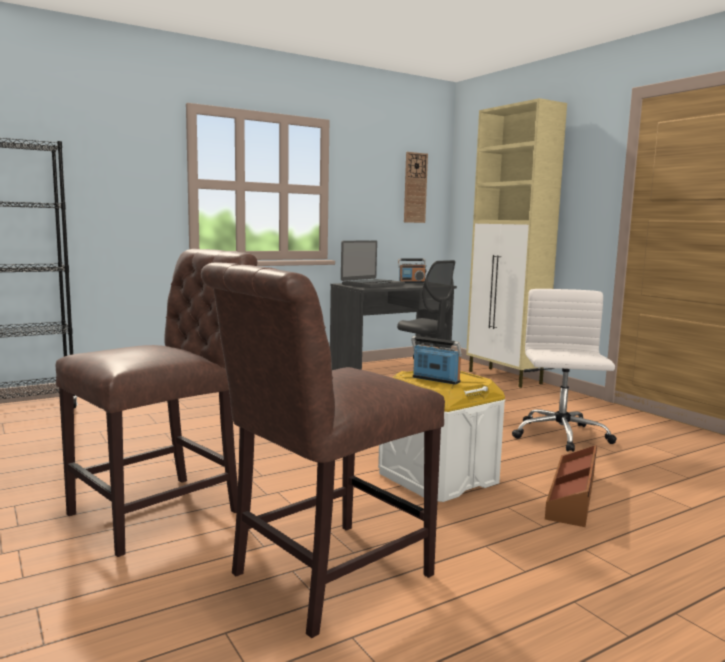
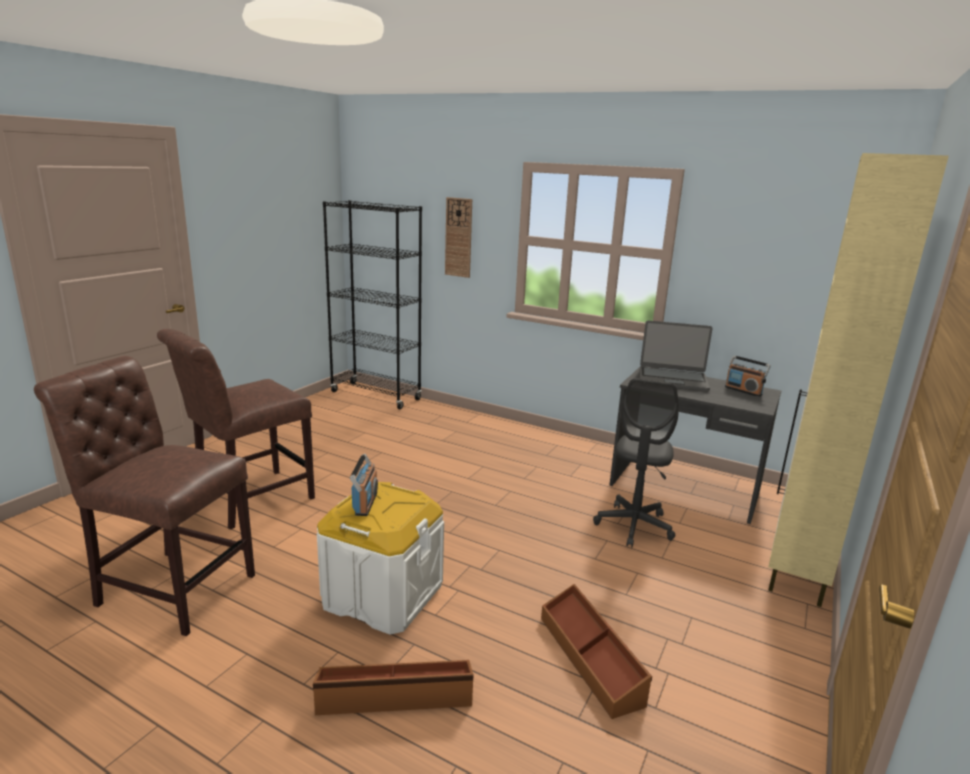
camera: 60 degrees right, 10 degrees up
(165, 510) = (248, 500): brown chair -> brown chair turned 120 degrees clockwise
(415, 188) = (818, 260): wall clock -> wall clock (458, 237)
(560, 436) = (591, 659): white office chair -> brown storage box

